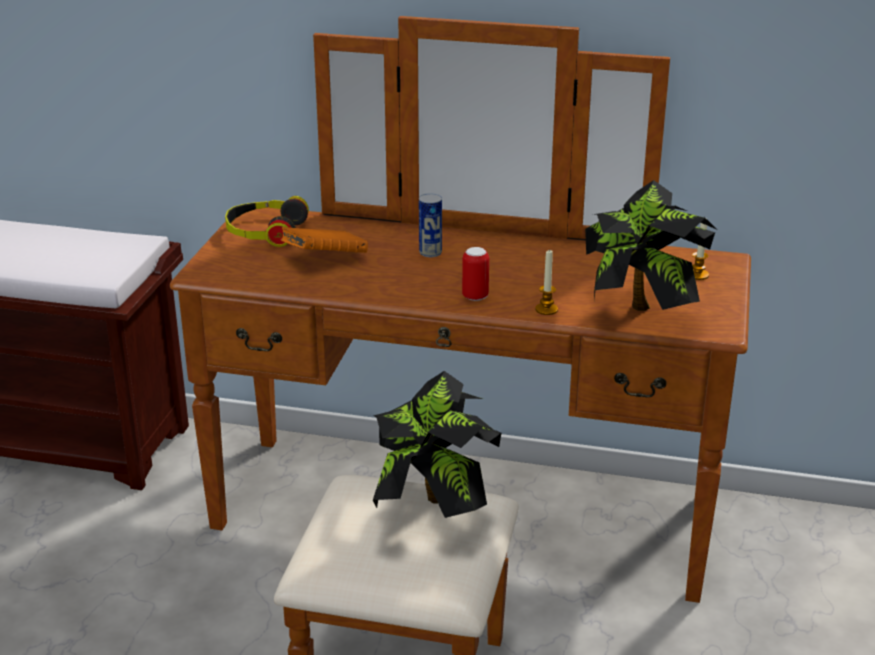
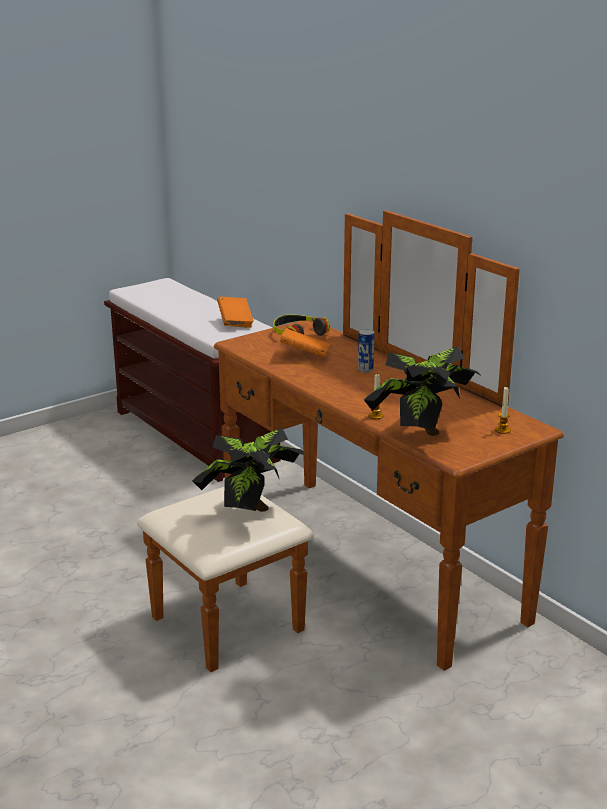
camera: 40 degrees right, 5 degrees down
(92, 244) = (235, 322): none -> orange book
(475, 296) = (349, 397): can -> none

